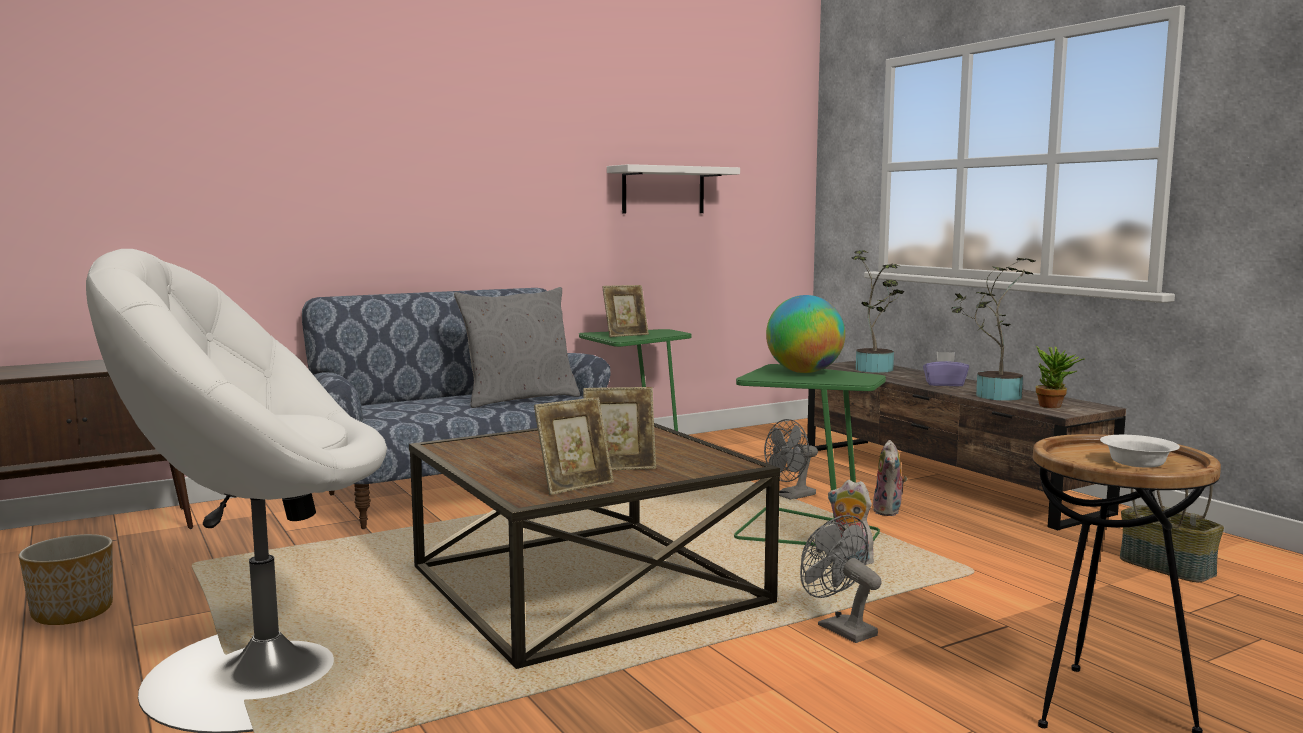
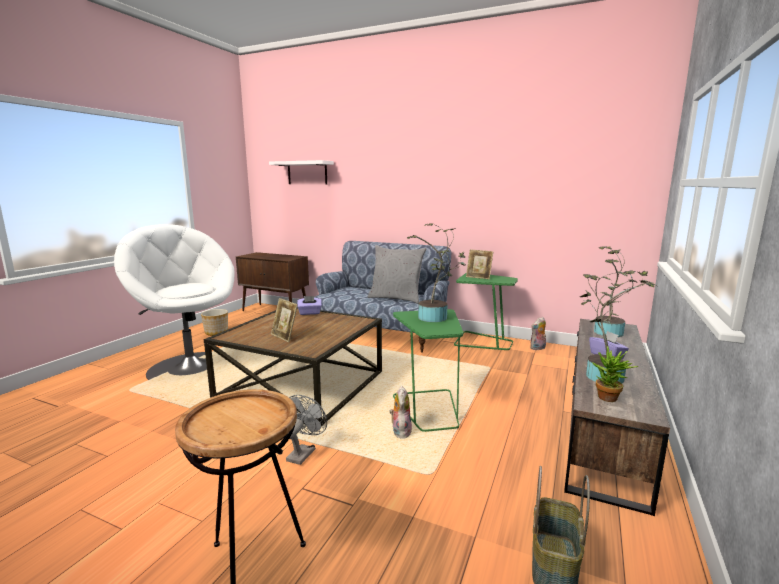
camera: 55 degrees right, 5 degrees up
(507, 438) = (309, 313): none -> purple tissue box
(575, 486) = (248, 338): picture frame -> none
(663, 190) = (530, 196): white shelf -> white shelf (307, 173)
(791, 497) = (480, 391): grey fan -> none
(804, 372) = (436, 318): globe -> potted plant
(889, 511) = (501, 423): plush toy -> plush toy (538, 348)
(1137, 463) = (227, 424): white bowl -> none

